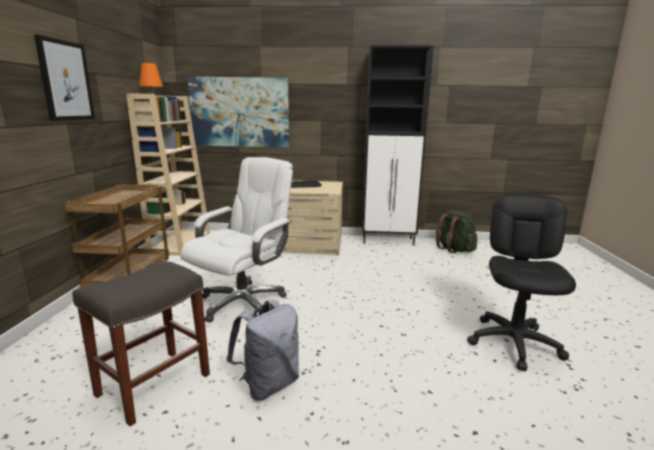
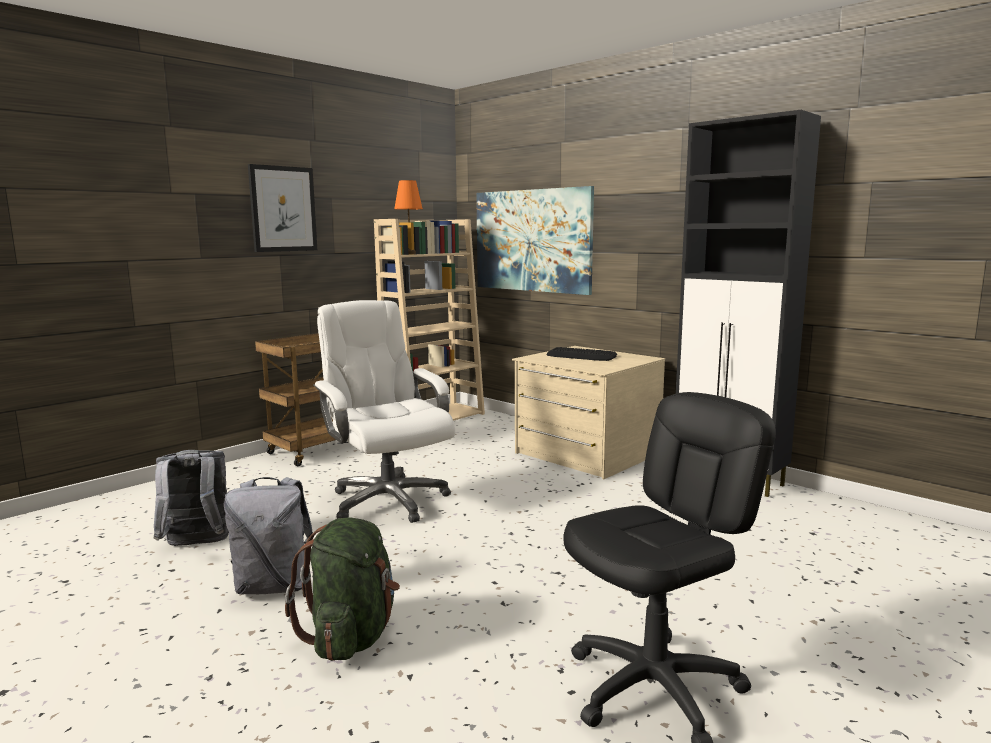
camera: 40 degrees right, 5 degrees down
(153, 385) = (197, 546): grey stool -> grey backpack
(243, 302) = (388, 500): white office chair -> white office chair turned 105 degrees counterclockwise
(454, 249) = (843, 524): green backpack -> green backpack (351, 636)

